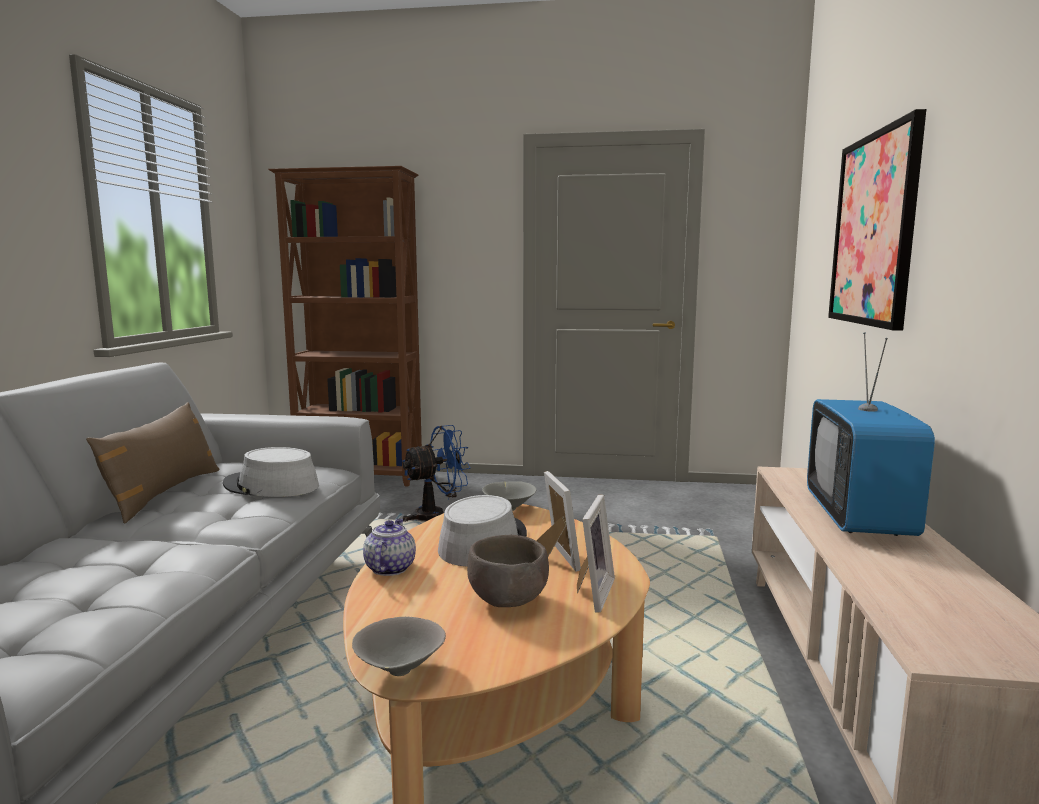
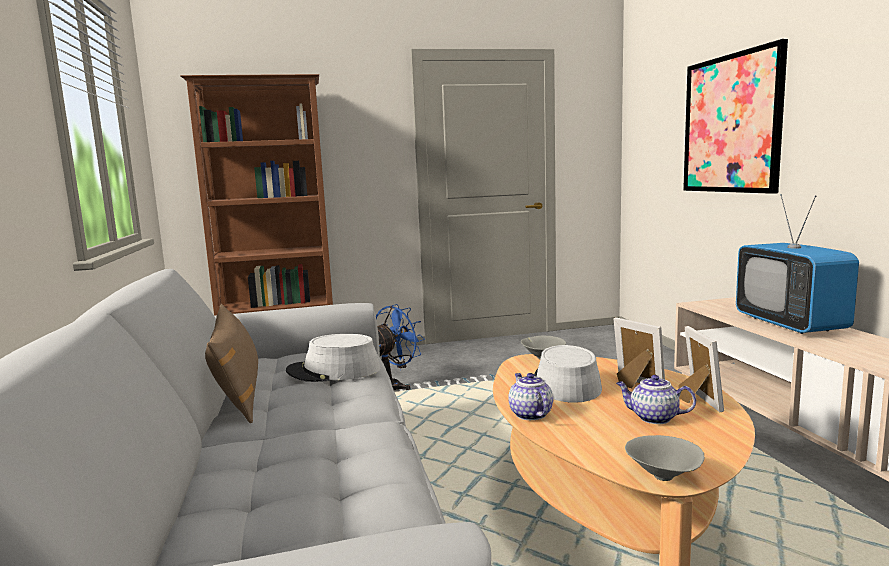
camera: 20 degrees left, 0 degrees up
(507, 601) = (653, 418): brown bowl -> teapot

